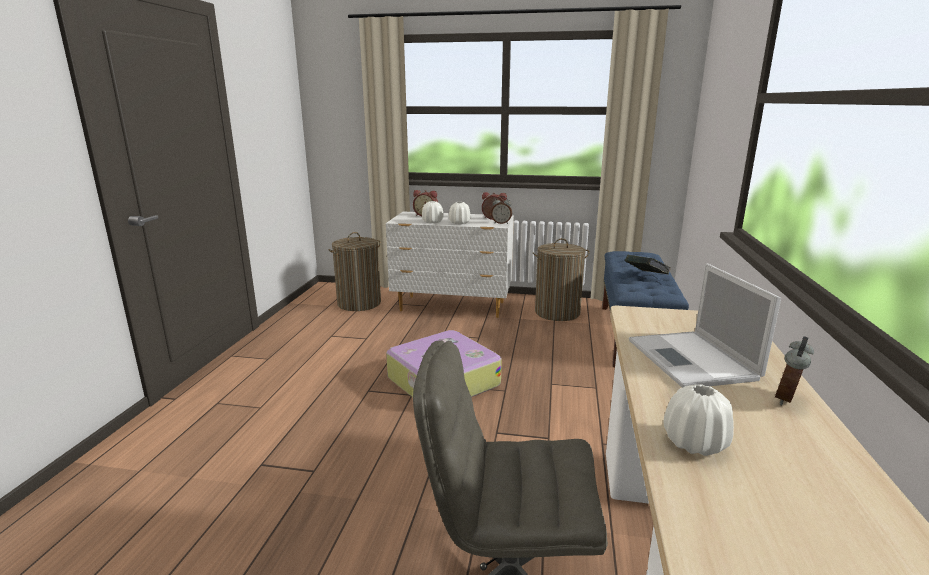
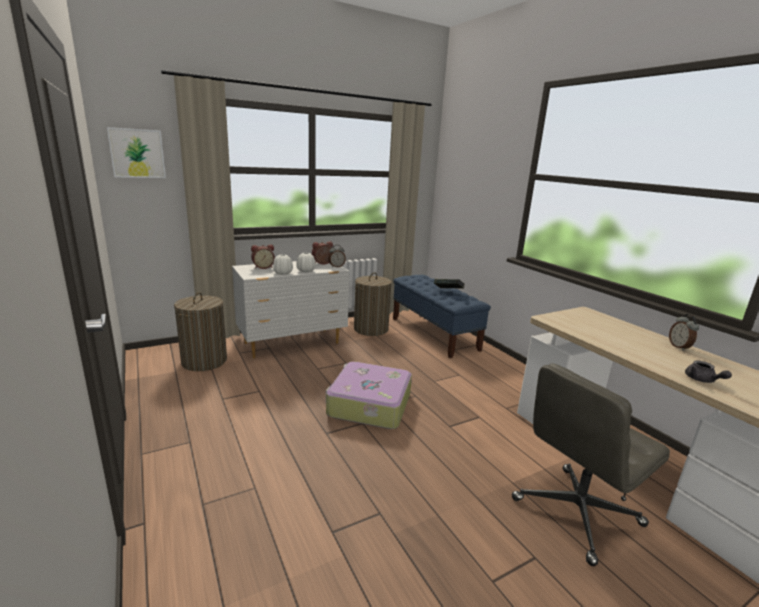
camera: 40 degrees left, 0 degrees up
(333, 96) = (137, 153): none -> picture
(693, 360) = (621, 339): laptop -> none
(695, 443) = (702, 380): white vase -> grey teapot

